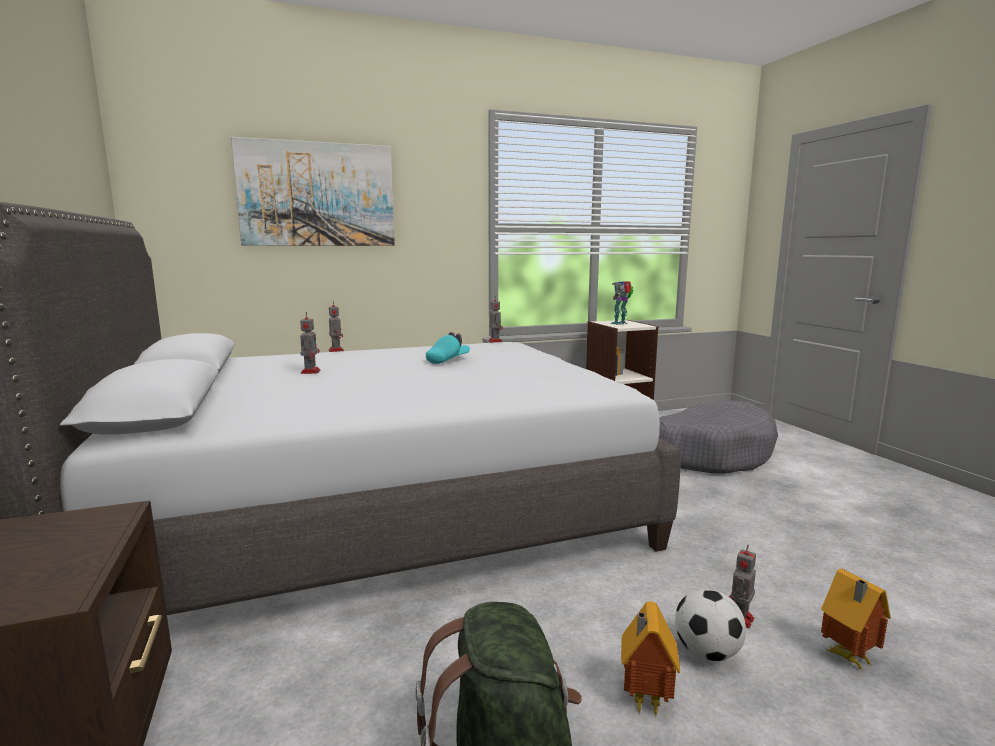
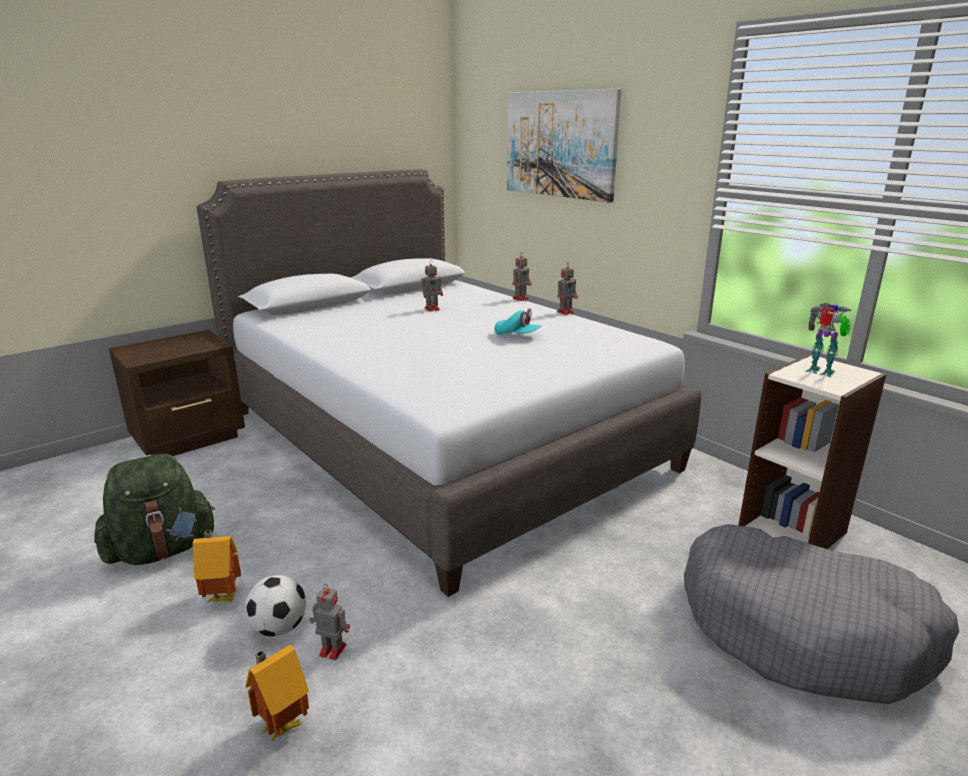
camera: 70 degrees right, 10 degrees up
(495, 341) = (649, 336): toy robot -> toy robot (566, 312)

